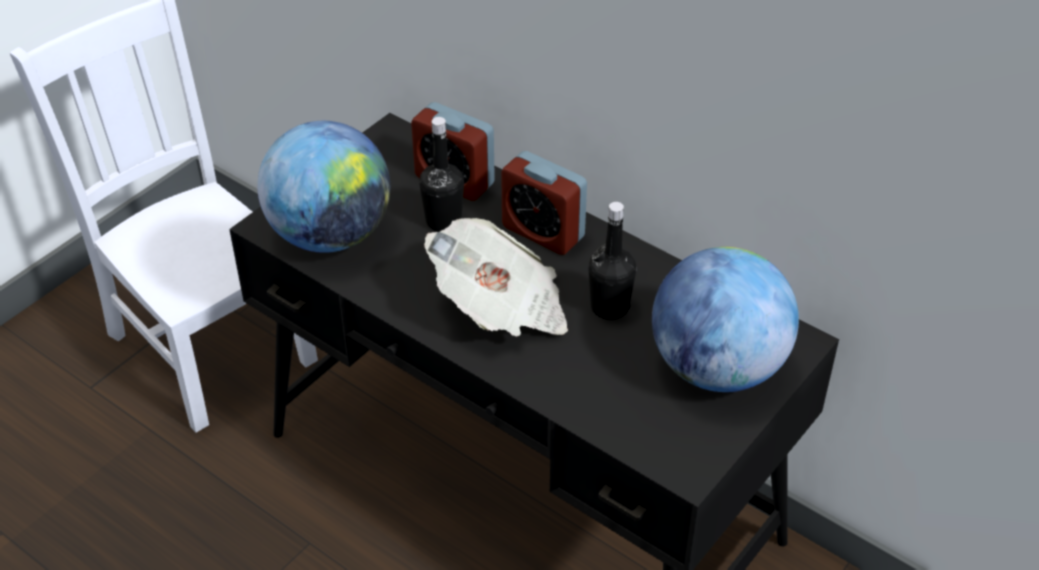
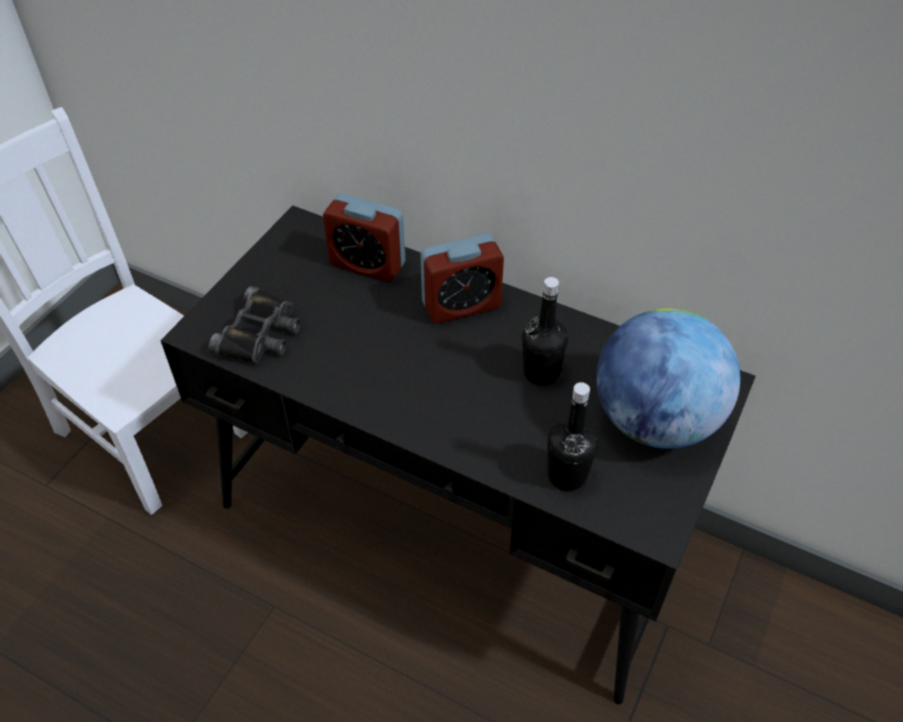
camera: 10 degrees left, 5 degrees up
(330, 235) = (261, 334): globe -> black binoculars
(443, 221) = (366, 306): black bottle -> black bottle (567, 475)
(501, 308) = (439, 387): newspaper -> none
(543, 232) = (461, 305): alarm clock -> alarm clock turned 45 degrees counterclockwise

